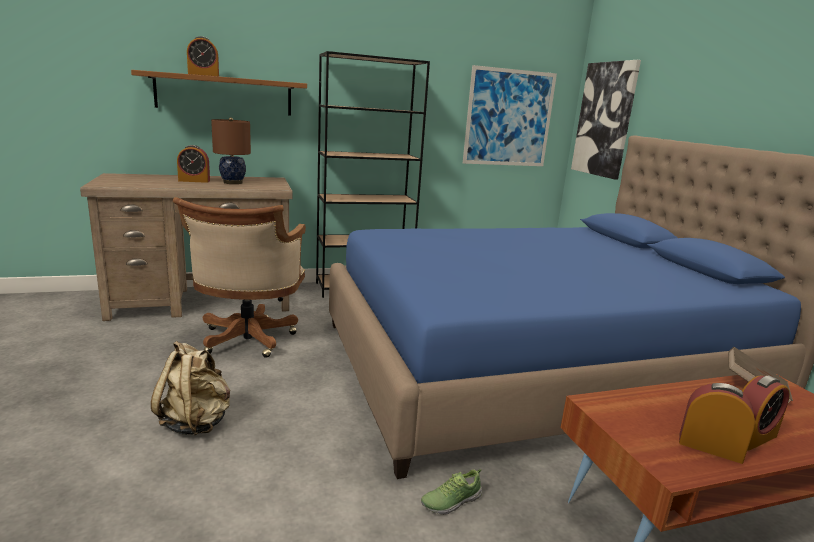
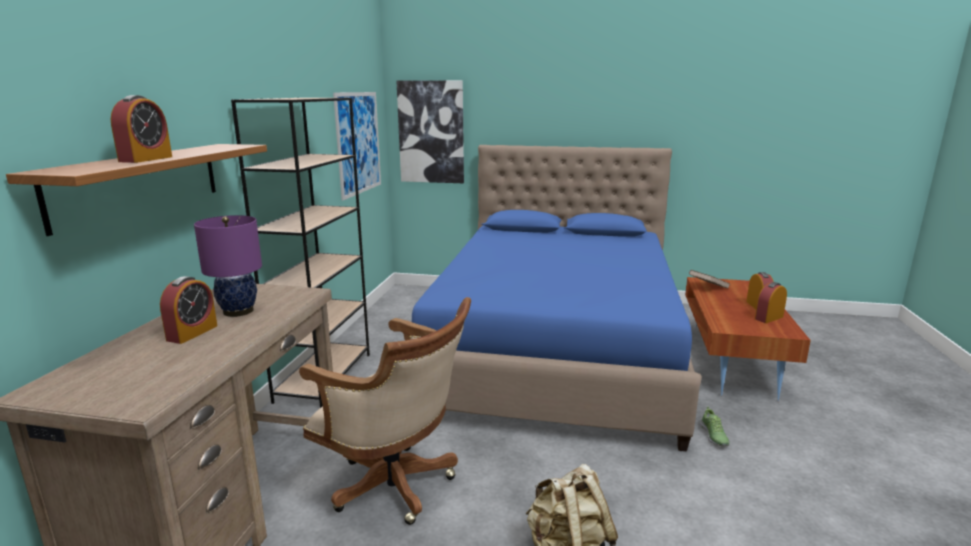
camera: 60 degrees left, 0 degrees up
(233, 182) = (239, 311): brown table lamp -> purple table lamp

